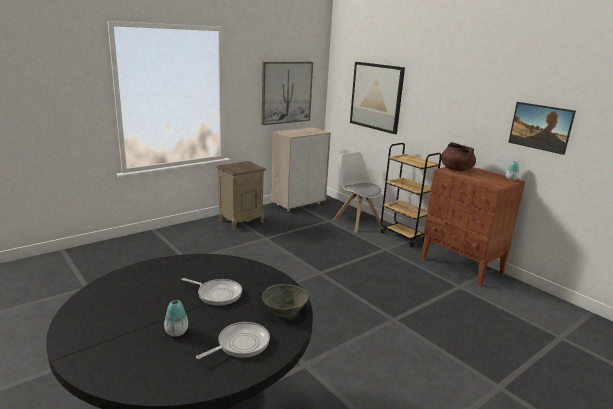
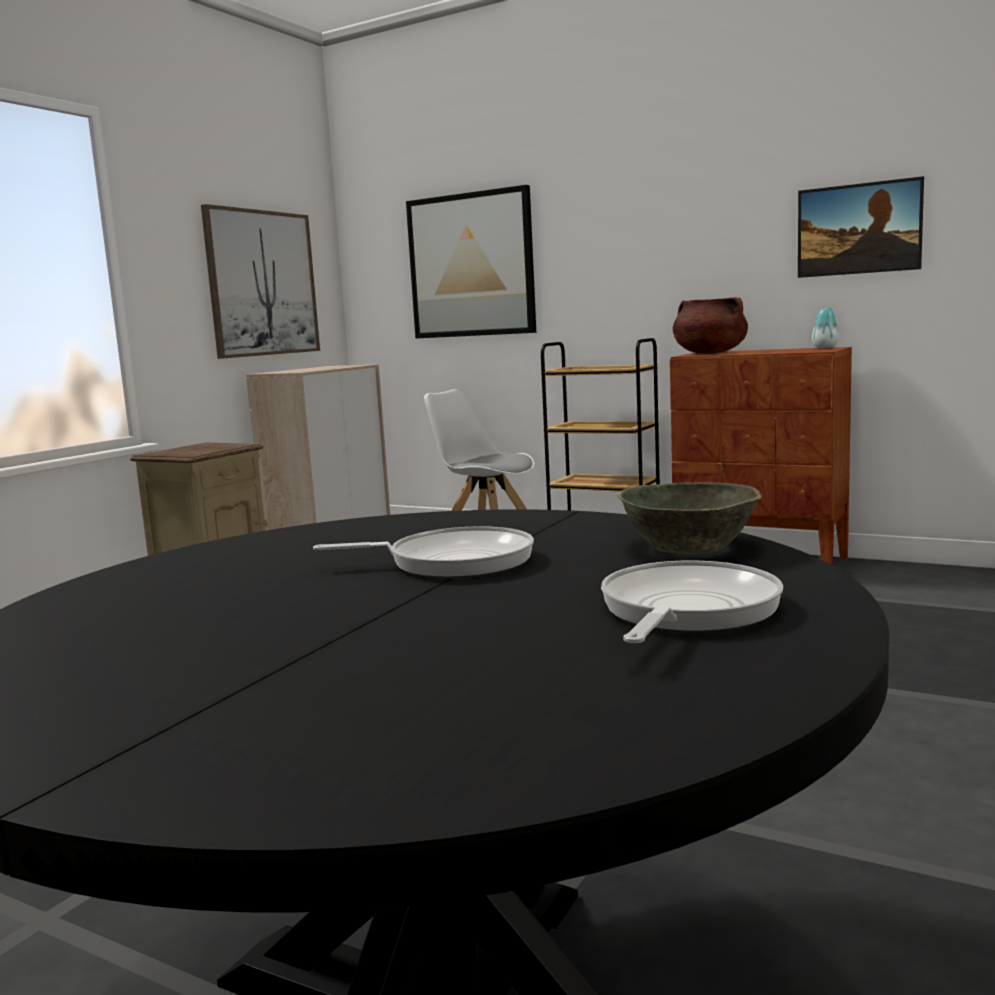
camera: 20 degrees left, 10 degrees down
(176, 332) = (443, 637): vase -> none

